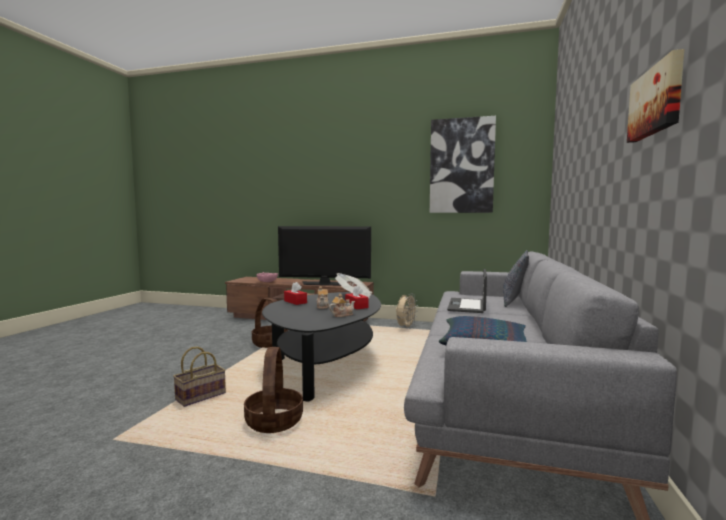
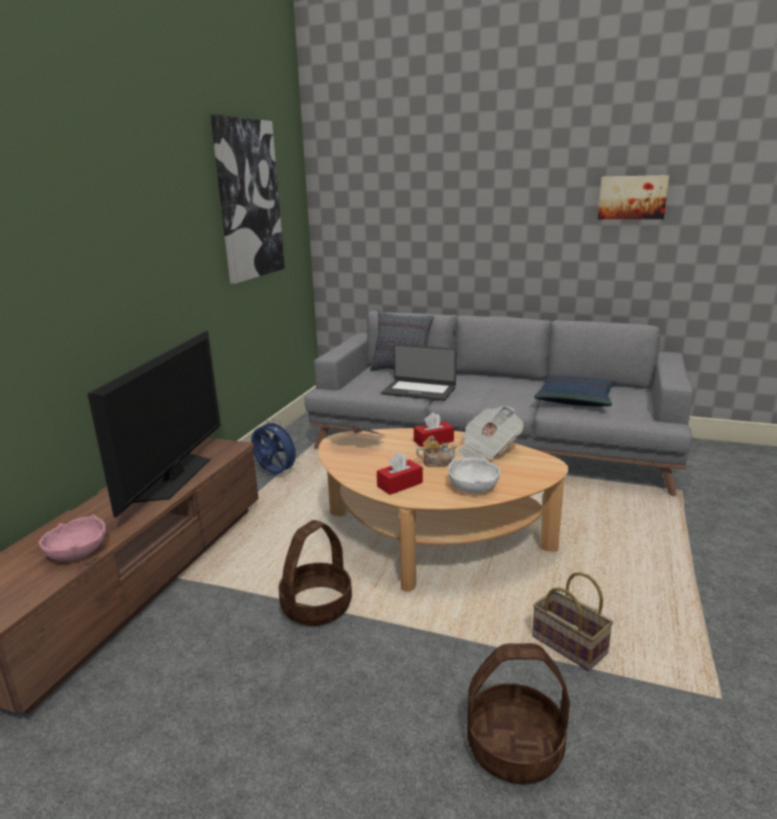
camera: 85 degrees left, 15 degrees up
(274, 421) = (612, 567): basket -> basket (515, 747)
(285, 312) = (473, 487): none -> white bowl
(326, 364) = (432, 540): black coffee table -> beige coffee table
(342, 315) = (487, 449): teapot -> newspaper
(406, 327) = (275, 474): beige fan -> blue fan

